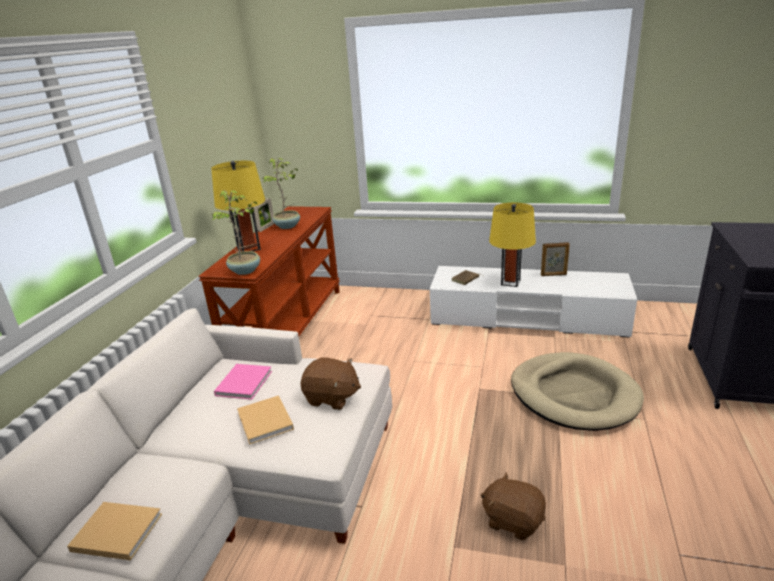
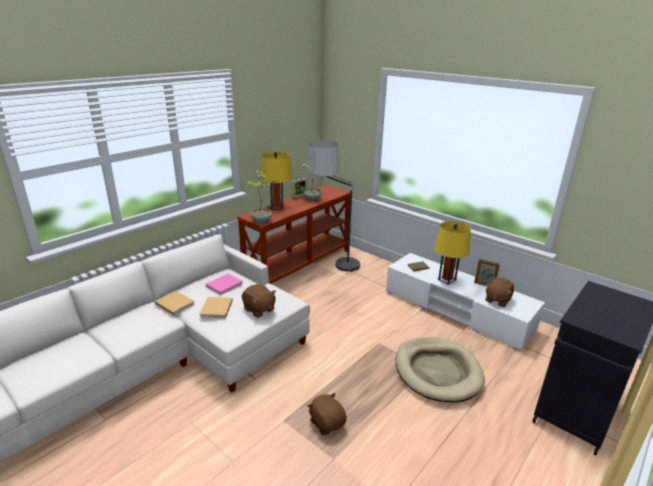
camera: 25 degrees right, 0 degrees up
(115, 532) = (116, 332): beige book -> beige book (174, 303)
(350, 325) = (336, 274): none -> floor lamp
(583, 286) = (497, 300): none -> brown plush toy

